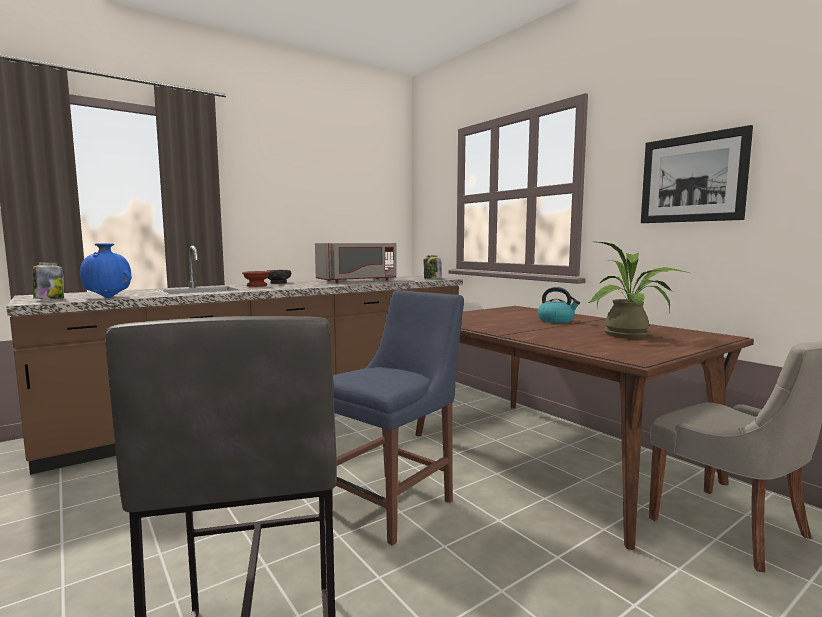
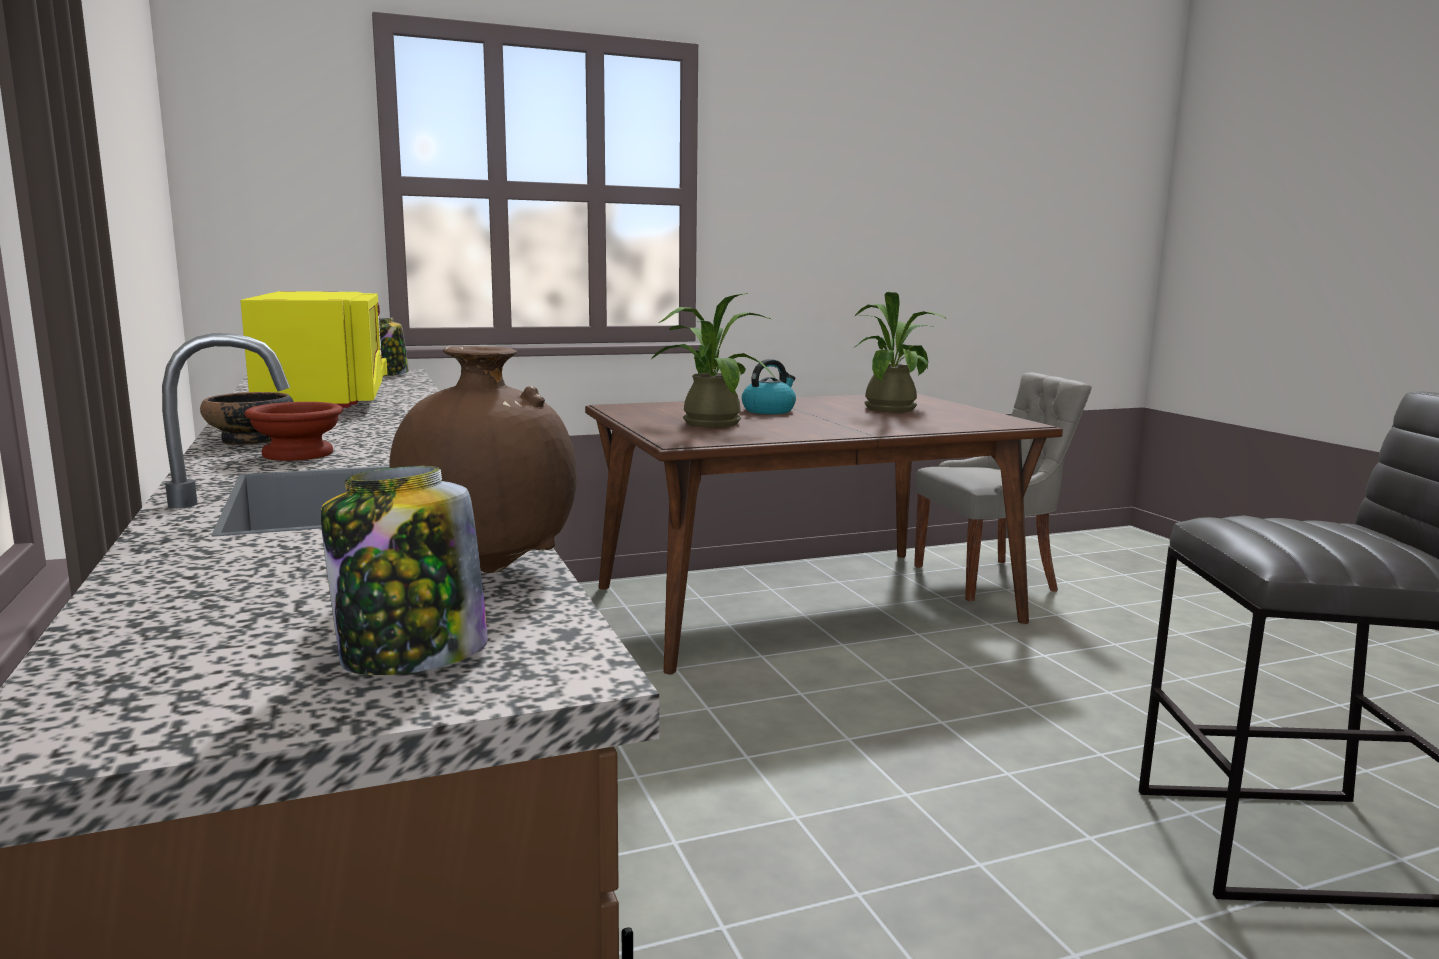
camera: 75 degrees left, 5 degrees up
(108, 298) = (489, 571): blue vase -> brown vase
(358, 281) = (324, 401): grey microwave -> yellow microwave
(394, 503) = (916, 722): blue chair -> none
(493, 317) = (709, 422): none -> potted plant
(692, 178) = (845, 207): picture -> none

